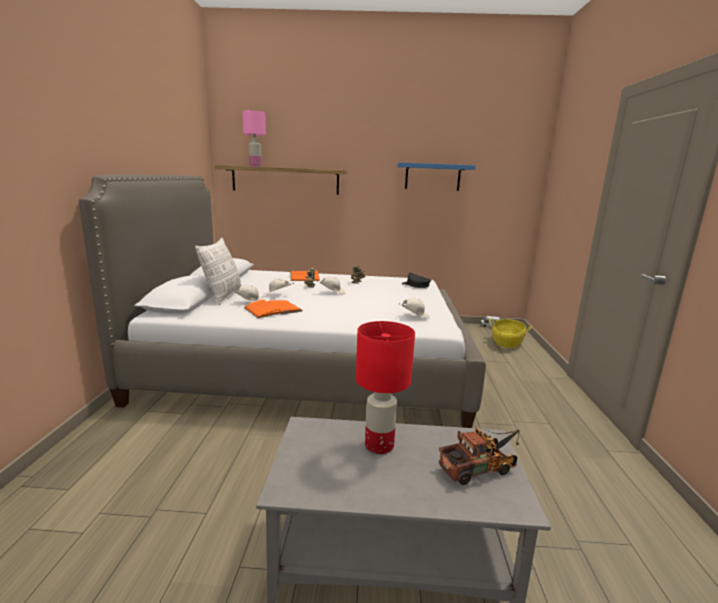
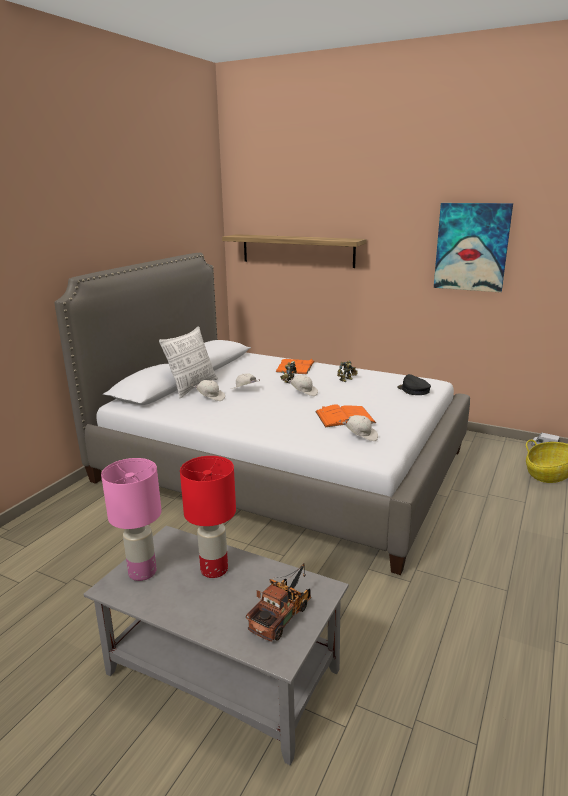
camera: 25 degrees right, 5 degrees up
(255, 166) = (264, 236): pink table lamp -> pink table lamp (142, 572)
(273, 309) = (223, 409): orange book -> orange book (345, 417)
(432, 177) = (471, 247): blue shelf -> picture
(481, 468) = (283, 614): toy truck -> toy truck turned 60 degrees counterclockwise

